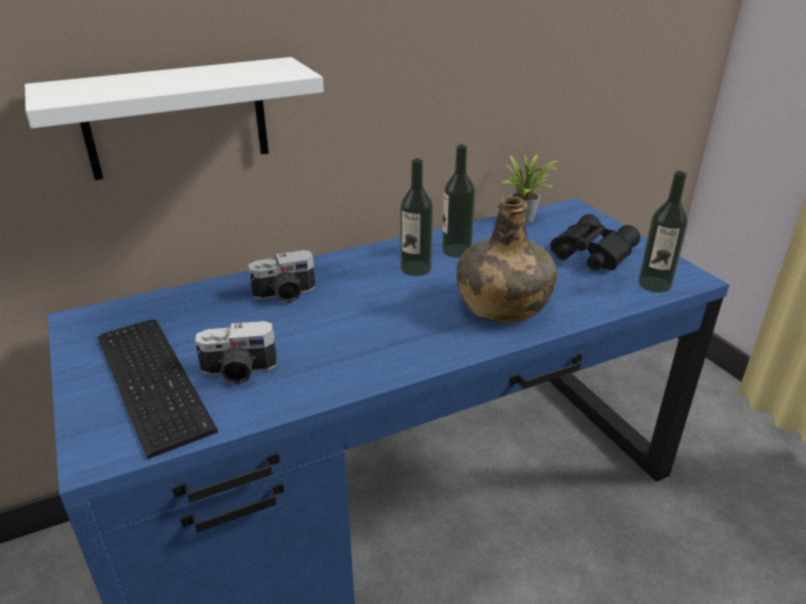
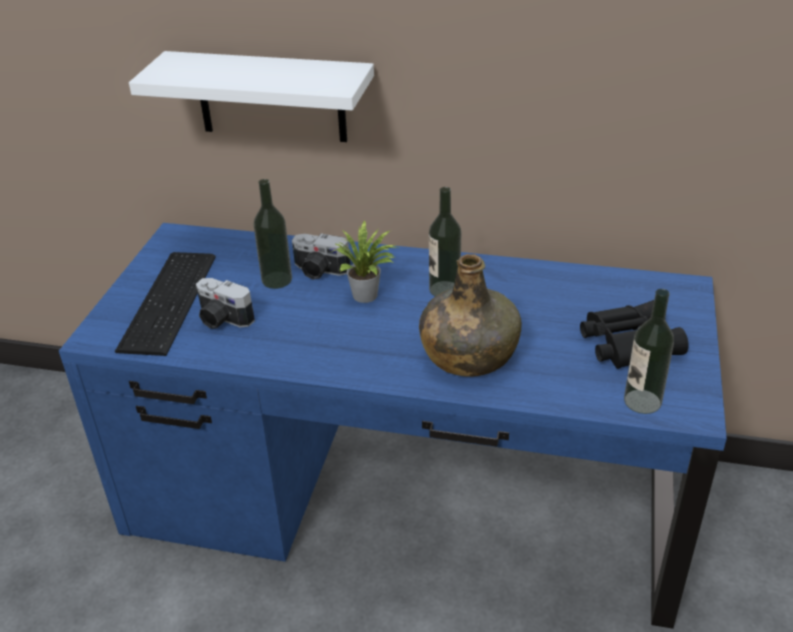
camera: 40 degrees right, 5 degrees up
(456, 250) = (502, 287): bottle -> bottle (276, 280)
(526, 218) = (618, 279): potted plant -> potted plant (367, 296)

